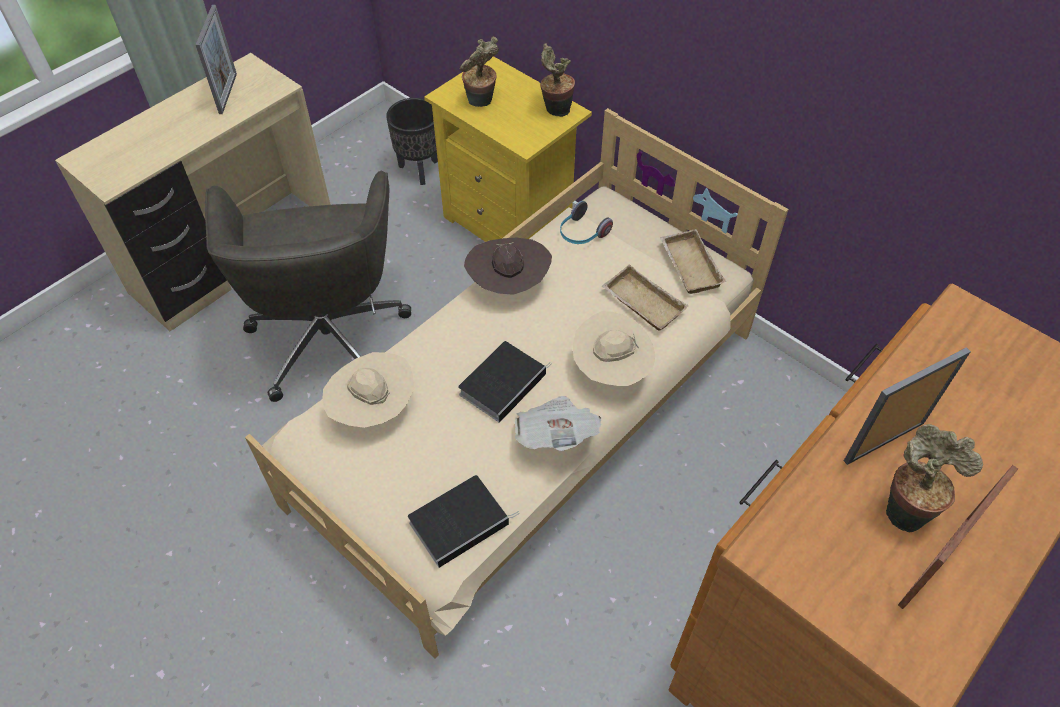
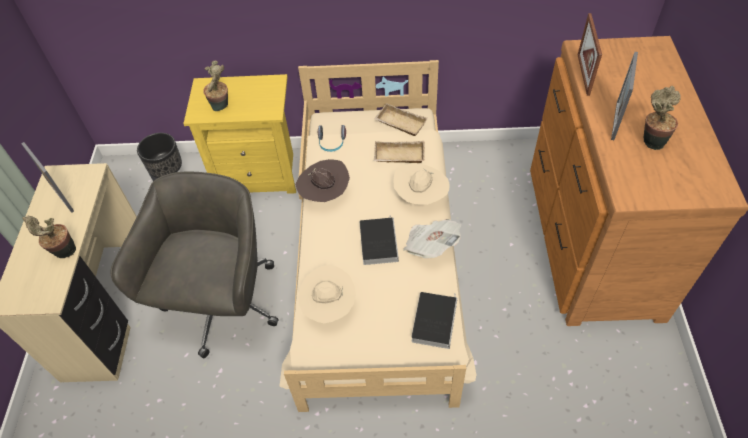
camera: 40 degrees left, 0 degrees up
(329, 335) = (222, 305): grey office chair -> grey office chair turned 120 degrees counterclockwise
(555, 110) = (267, 85): potted plant -> potted plant (63, 252)
(936, 561) = (682, 151): picture frame -> picture frame (583, 74)

